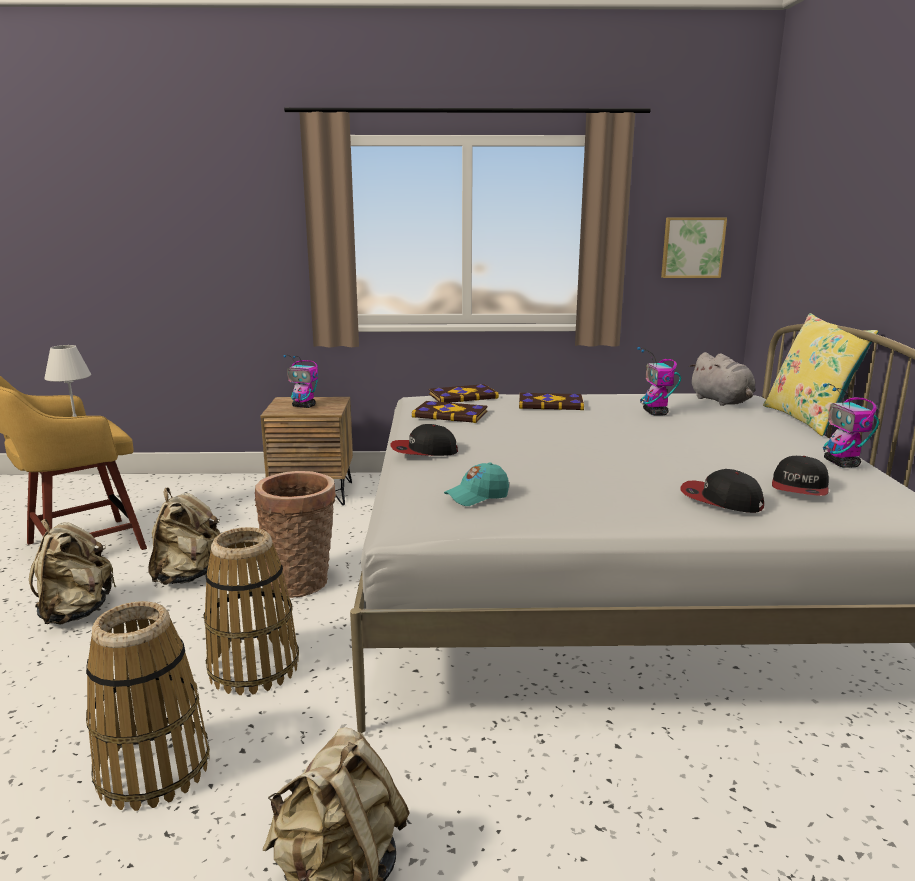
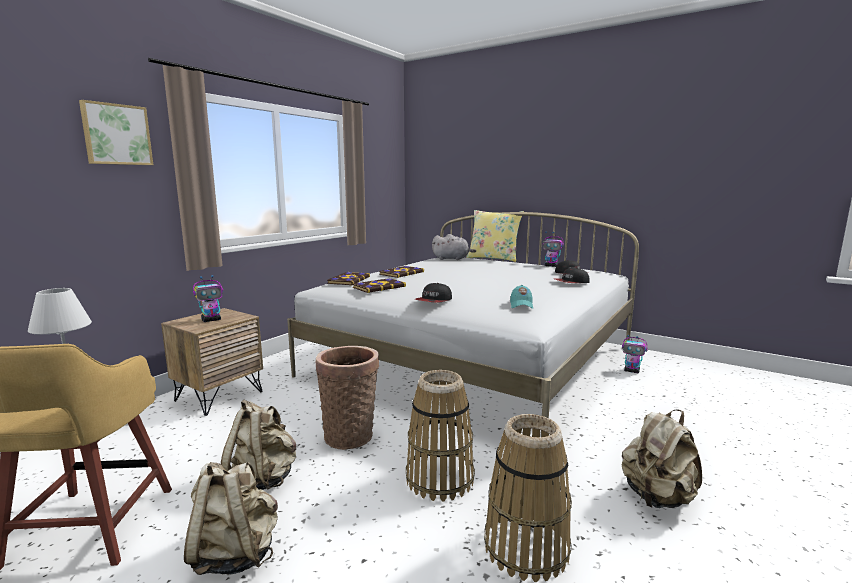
camera: 55 degrees left, 5 degrees down
(655, 413) = (450, 266): toy robot -> toy robot (632, 371)
(692, 247) = (383, 184): picture -> picture (116, 134)

